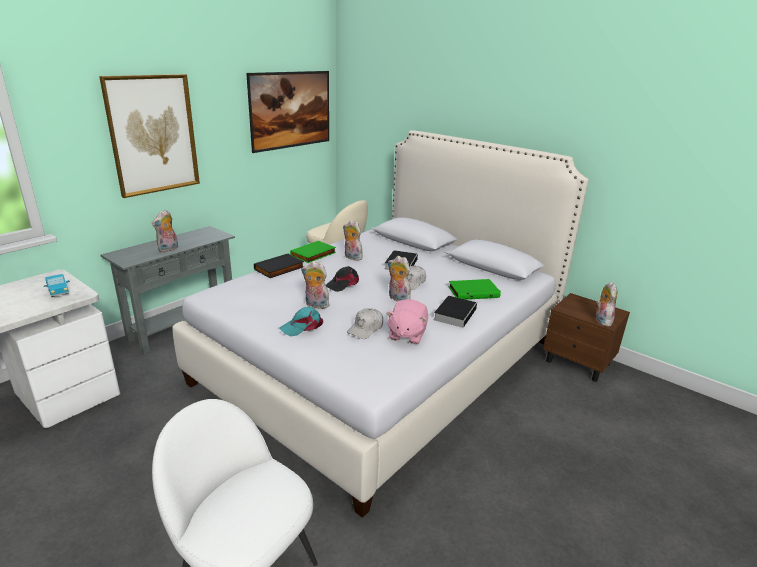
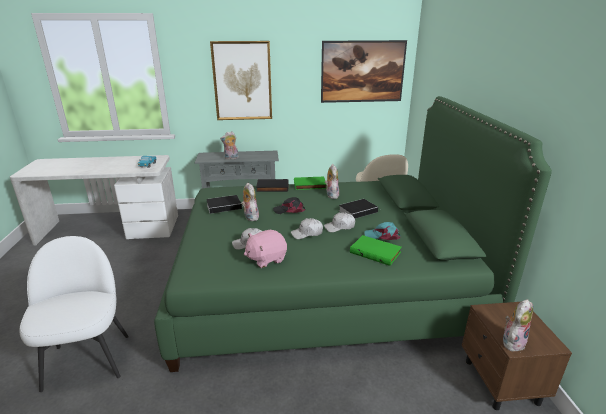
camera: 45 degrees right, 0 degrees up
(303, 326) = (219, 226): turquoise cap -> turquoise cap (382, 236)
(383, 360) = (323, 287): white bed -> green bed
(397, 298) = (307, 233): plush toy -> white cap
(455, 313) = (327, 261): book -> book (225, 206)

